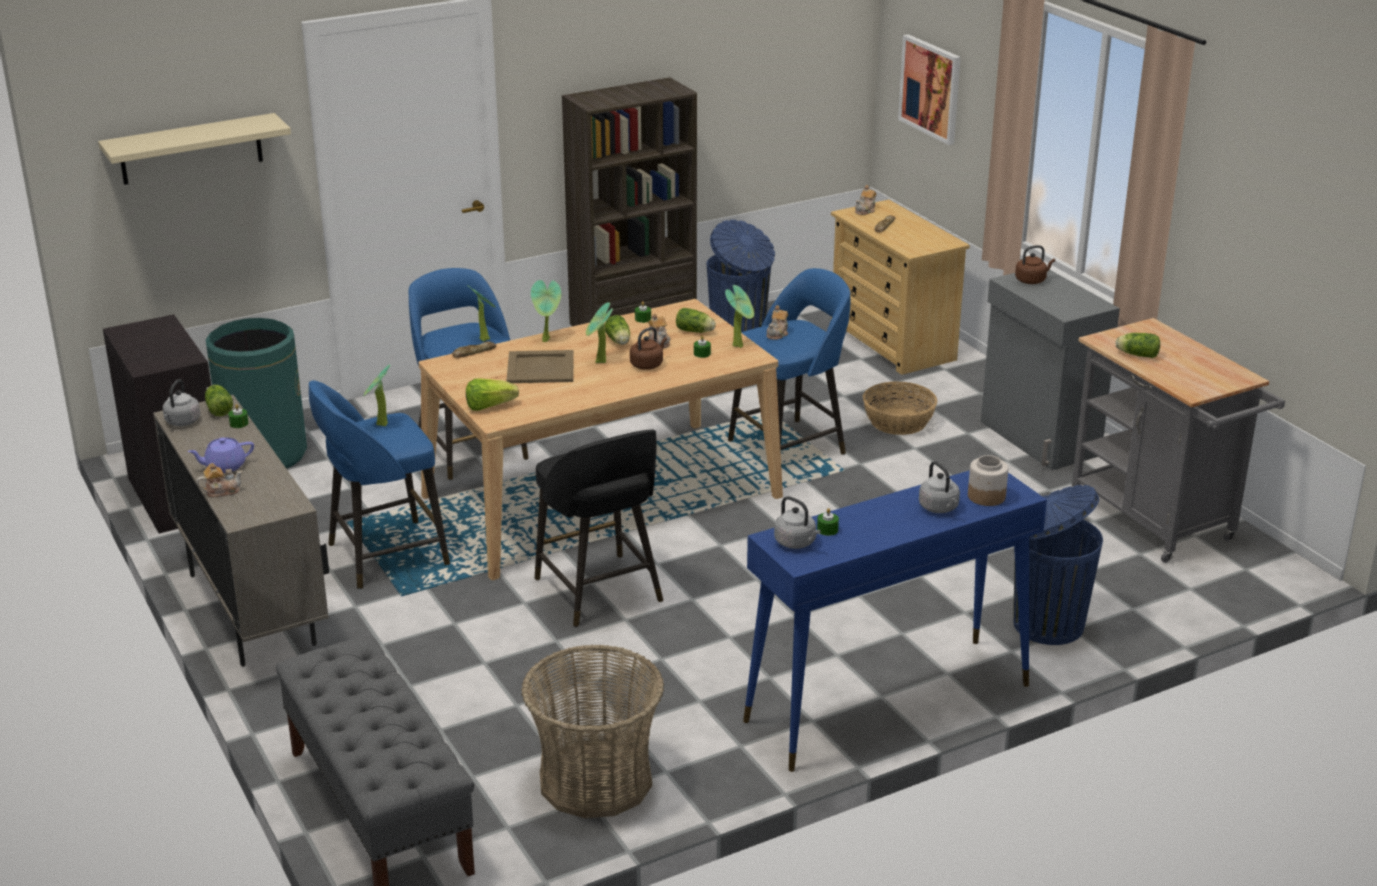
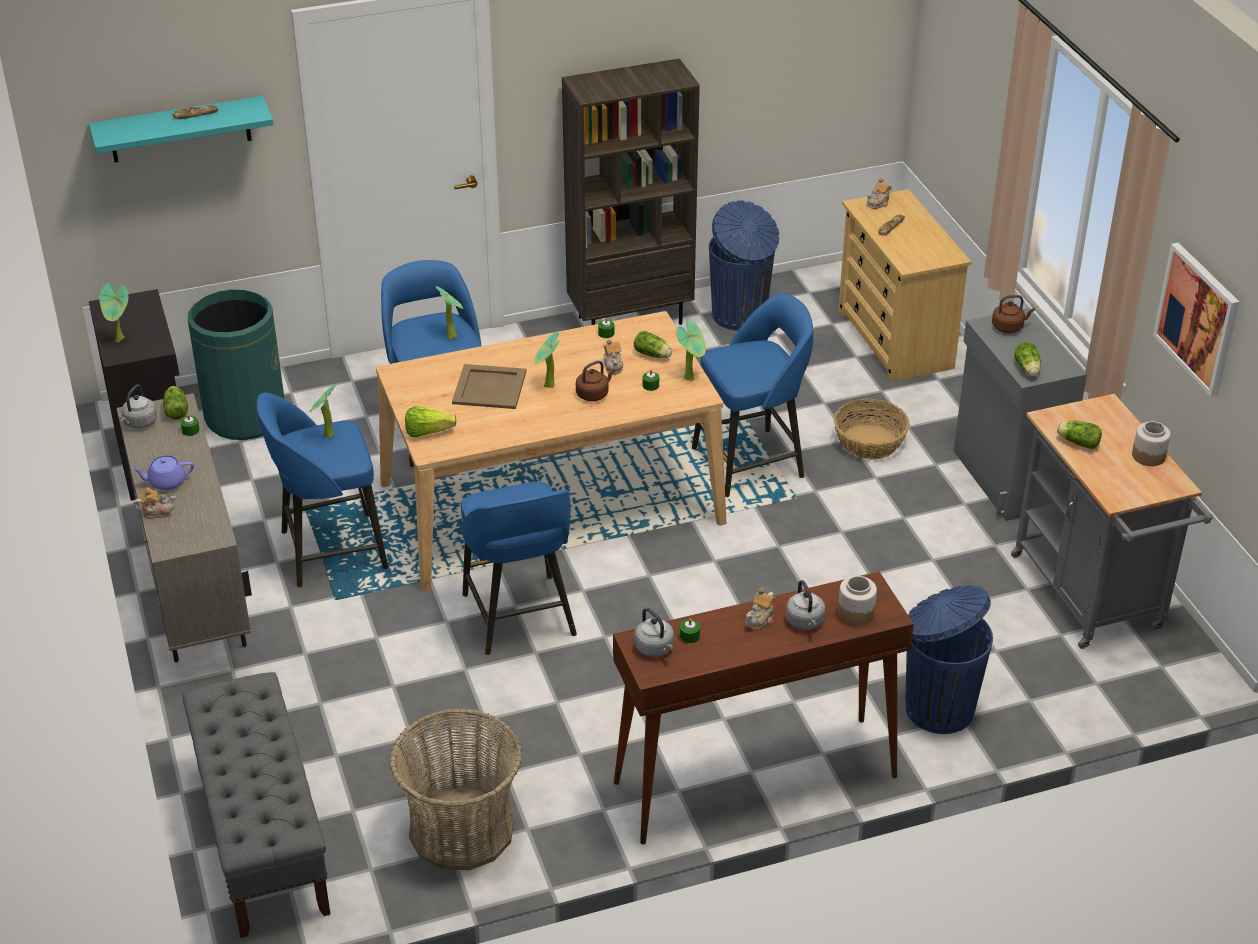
camera: 10 degrees right, 10 degrees up
(191, 149) = (180, 130): beige shelf -> turquoise shelf
(473, 352) = (431, 361): bread -> bread (195, 115)
(547, 340) = (505, 352): potted plant -> potted plant (120, 340)
(600, 592) = (520, 617): black stool -> blue stool
(619, 341) = (574, 361): lettuce -> lettuce (1027, 369)
(777, 334) = (740, 359): teapot -> teapot (760, 619)
(886, 703) = (754, 780): blue console table -> brown console table
(931, 88) = (957, 84): picture -> picture (1198, 318)
(1207, 359) = (1148, 456): none -> jar

